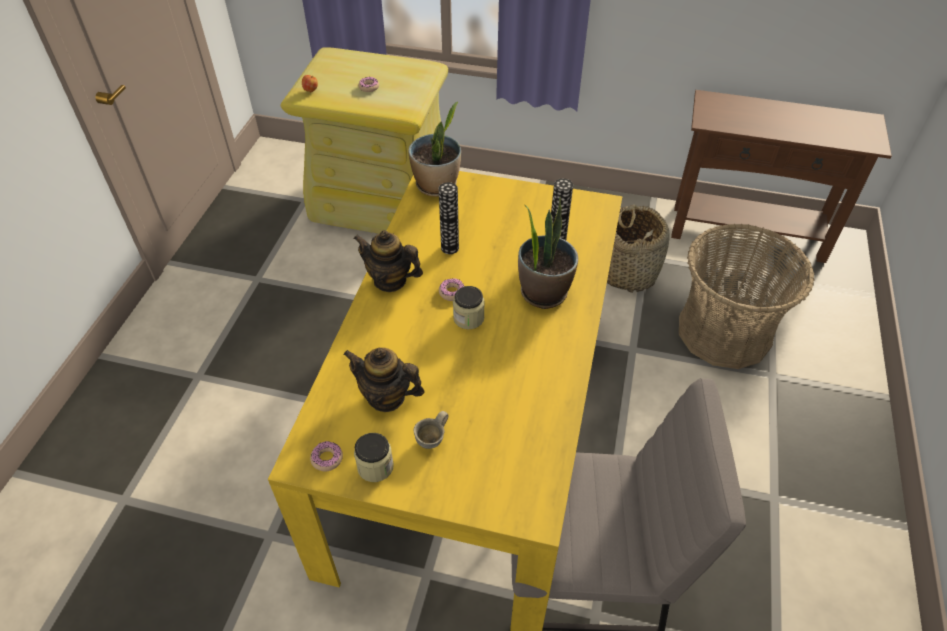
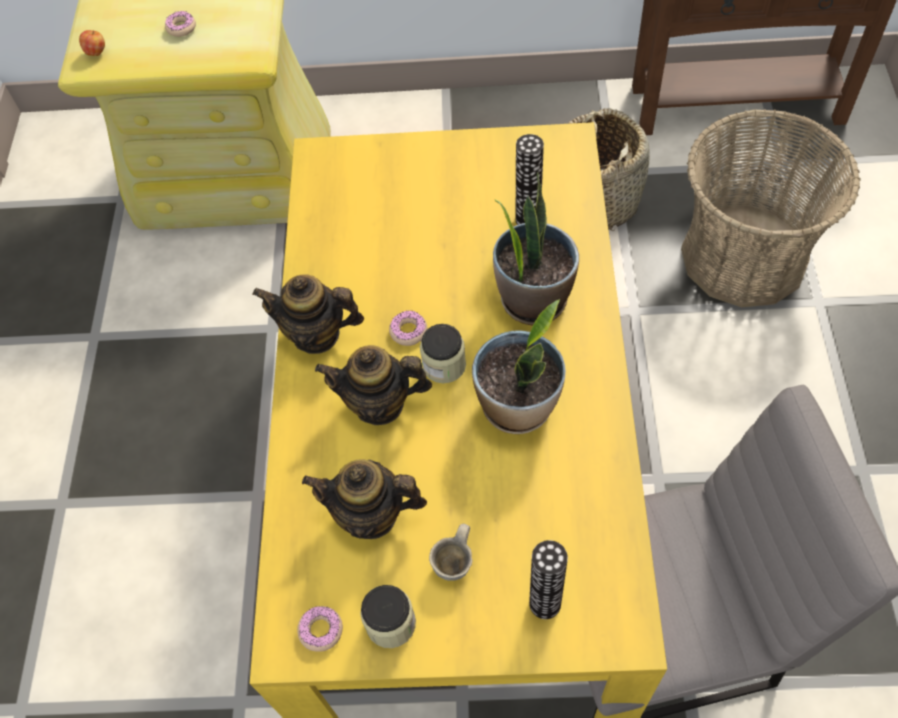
camera: 10 degrees left, 10 degrees up
(417, 331) = (379, 404): none -> teapot
(436, 186) = (332, 167): potted plant -> potted plant (518, 407)
(450, 248) = (383, 262): vase -> vase (545, 603)

